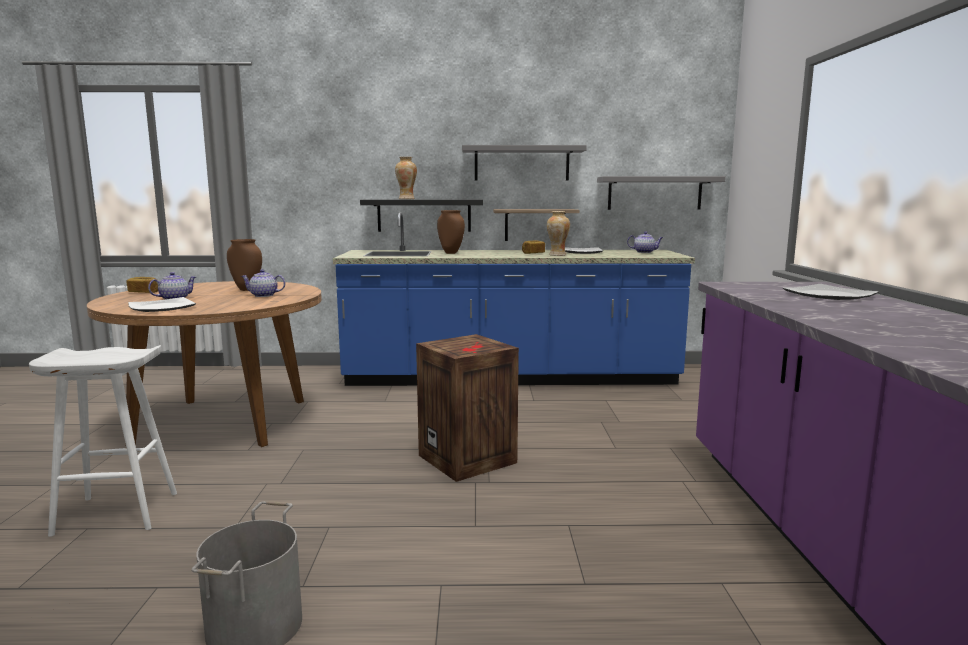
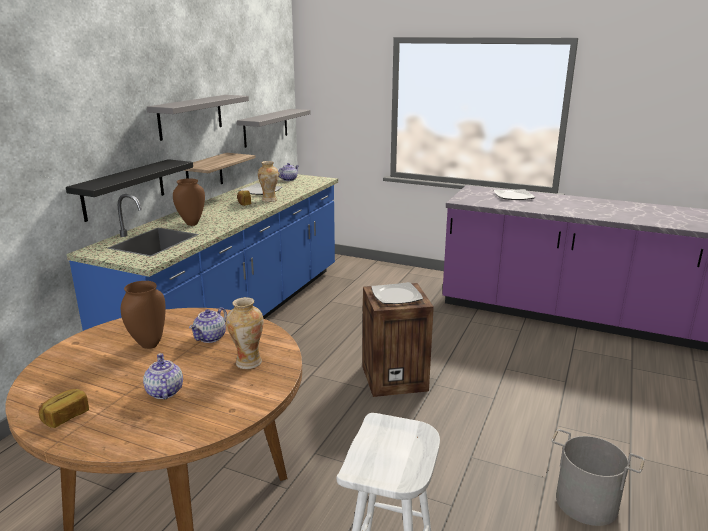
camera: 65 degrees left, 10 degrees up
(162, 307) = (228, 399): plate -> plate (396, 295)
(406, 199) = (123, 176): vase -> vase (248, 362)

